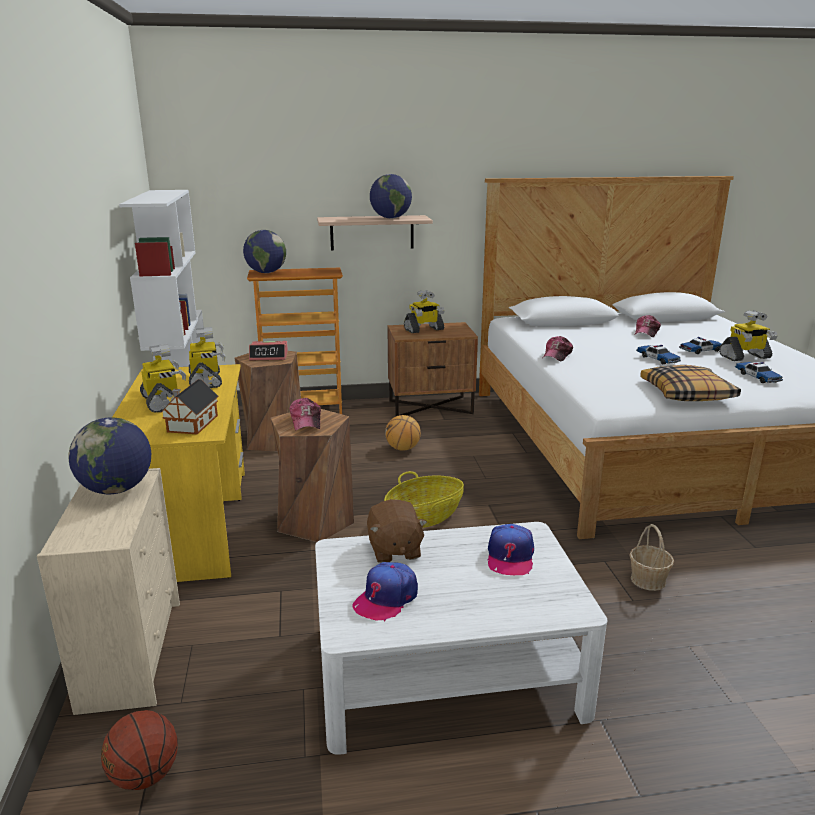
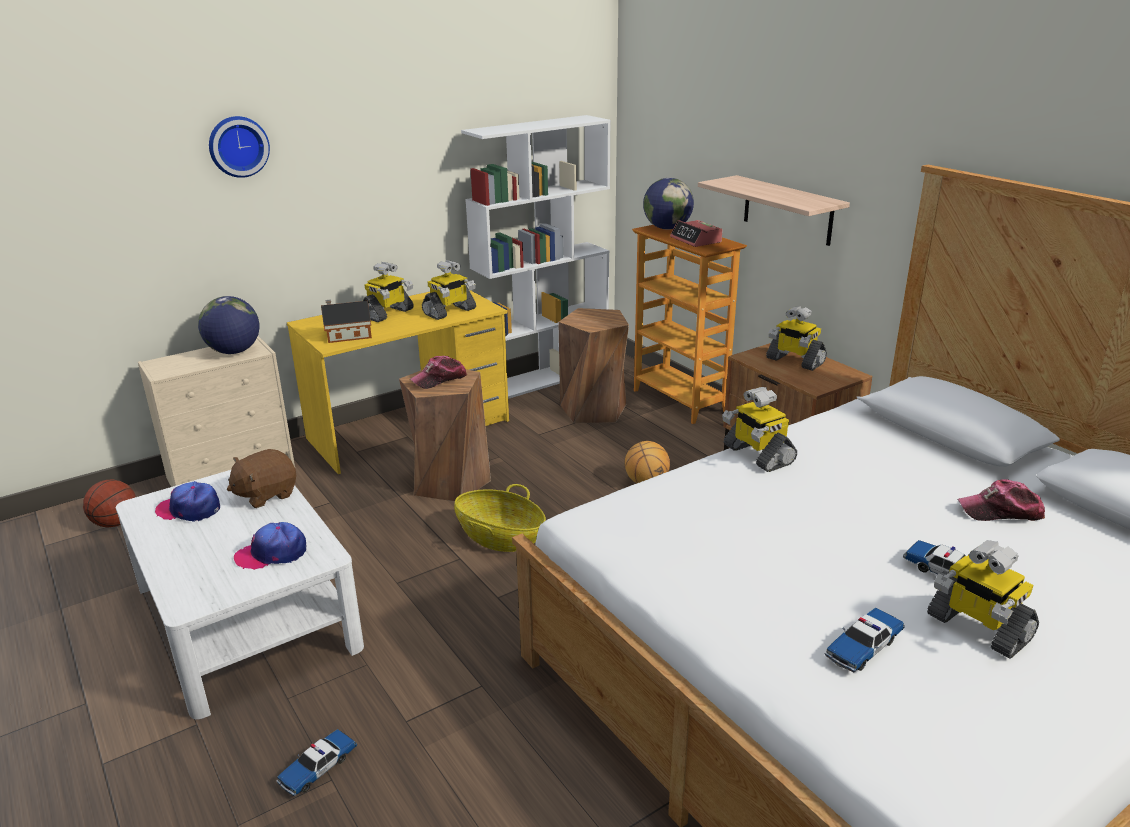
camera: 65 degrees right, 5 degrees up
(32, 226) = (238, 146): none -> wall clock
(269, 356) = (597, 319): alarm clock -> alarm clock (696, 240)
(390, 218) = (784, 196): globe -> none
(557, 355) = (757, 455): cap -> toy robot
(648, 580) = (457, 729): basket -> none
(657, 359) = (831, 533): toy car -> toy car (318, 768)
(687, 394) = (687, 577): pillow -> none

